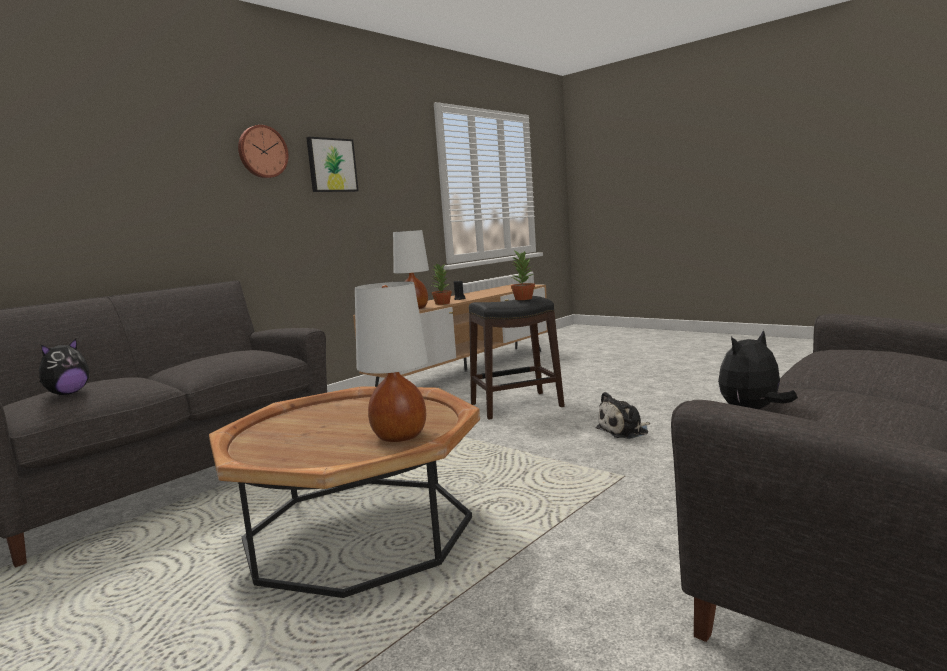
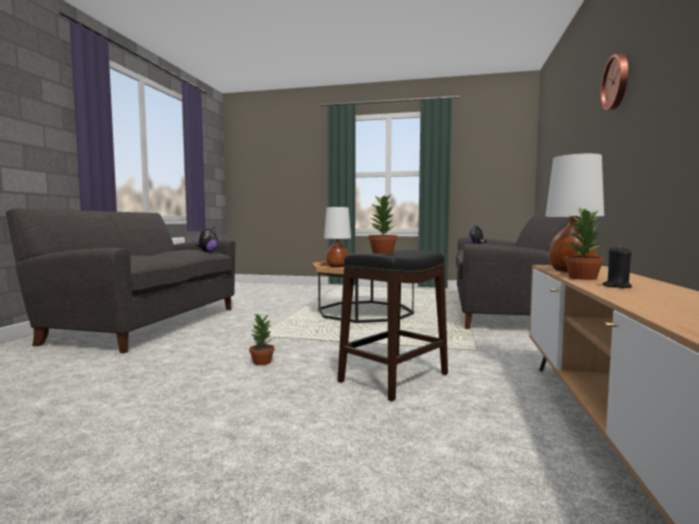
camera: 150 degrees right, 5 degrees down
(331, 165) = (657, 63): picture -> none
(625, 430) = (261, 362): plush toy -> potted plant

